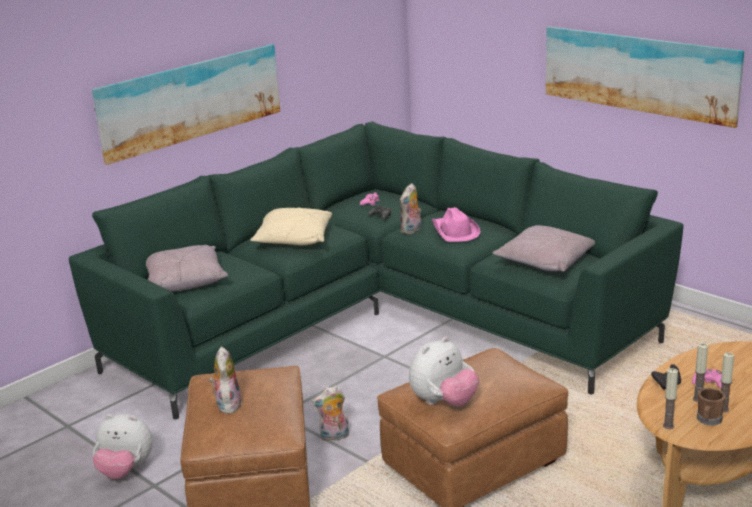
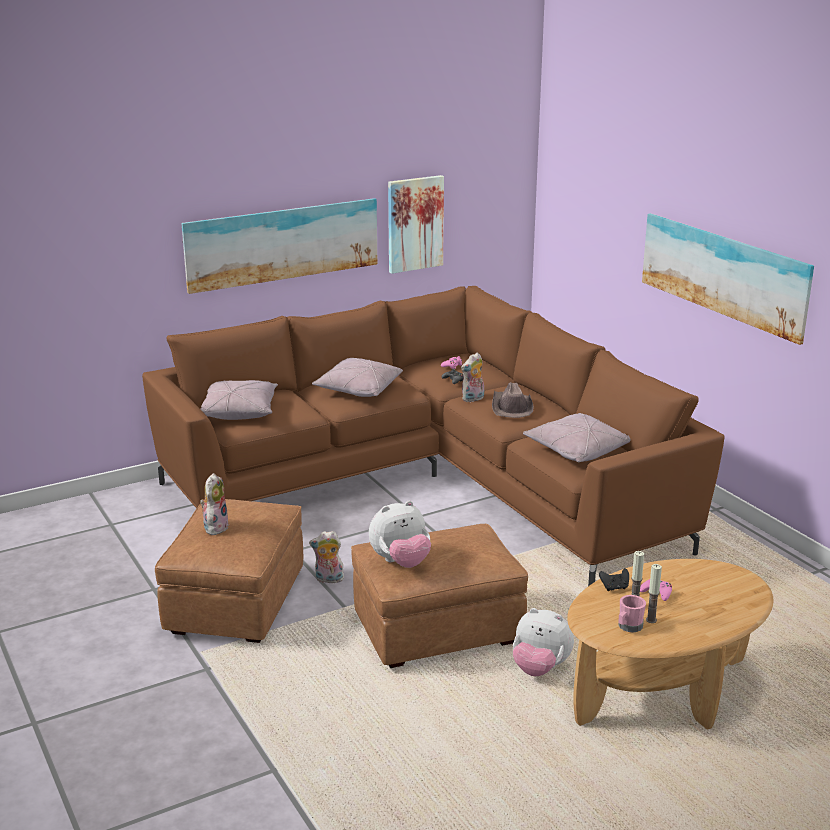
camera: 15 degrees right, 0 degrees up
(125, 470) = (137, 572): plush toy -> plush toy (540, 668)
(294, 239) = (358, 390): beige pillow -> purple pillow
(308, 66) = (415, 224): none -> picture
(380, 321) = (433, 483): green sofa -> brown sofa
(454, 231) = (511, 407): pink hat -> brown hat
(668, 426) = (586, 624): candle -> none
(708, 420) = (628, 627): brown mug -> pink mug

